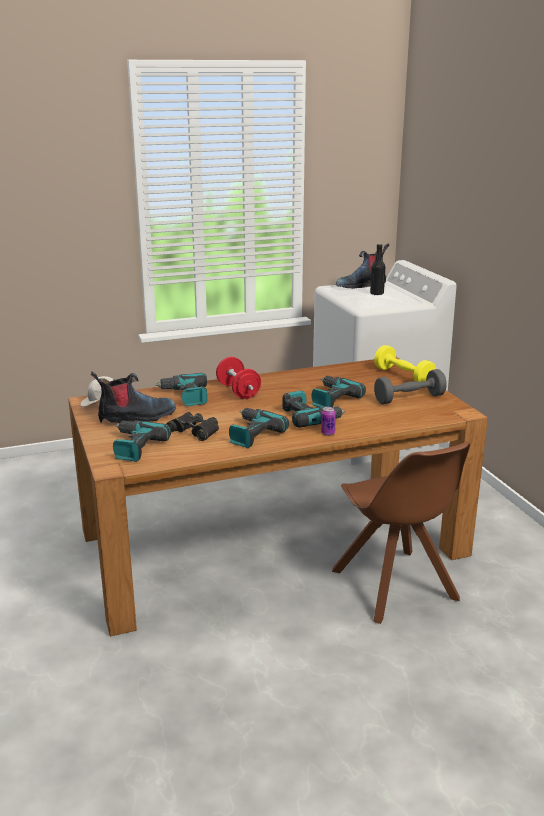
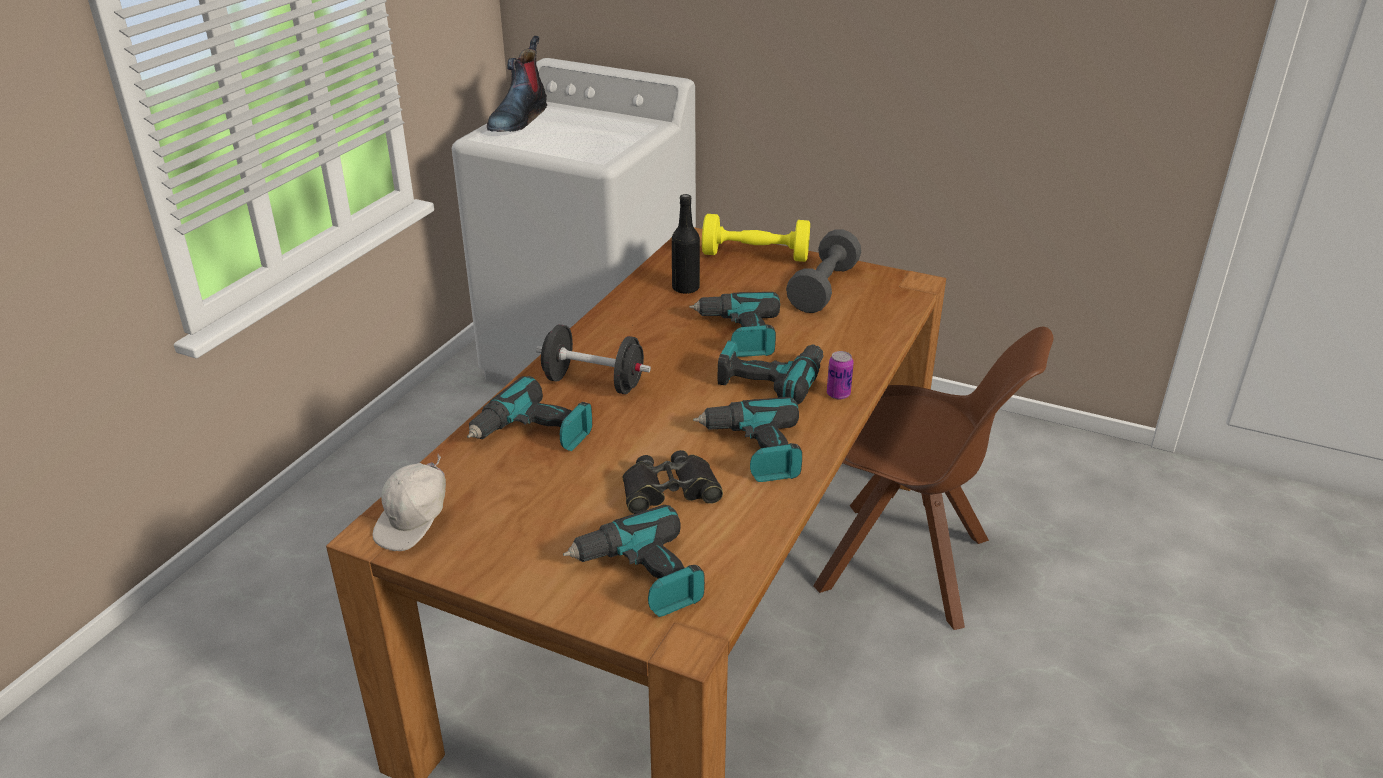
camera: 45 degrees left, 10 degrees up
(136, 417) = (533, 517): boot -> none
(238, 391) = (594, 383): red dumbbell -> black dumbbell
(376, 293) = (571, 128): black bottle -> black bottle (685, 288)

